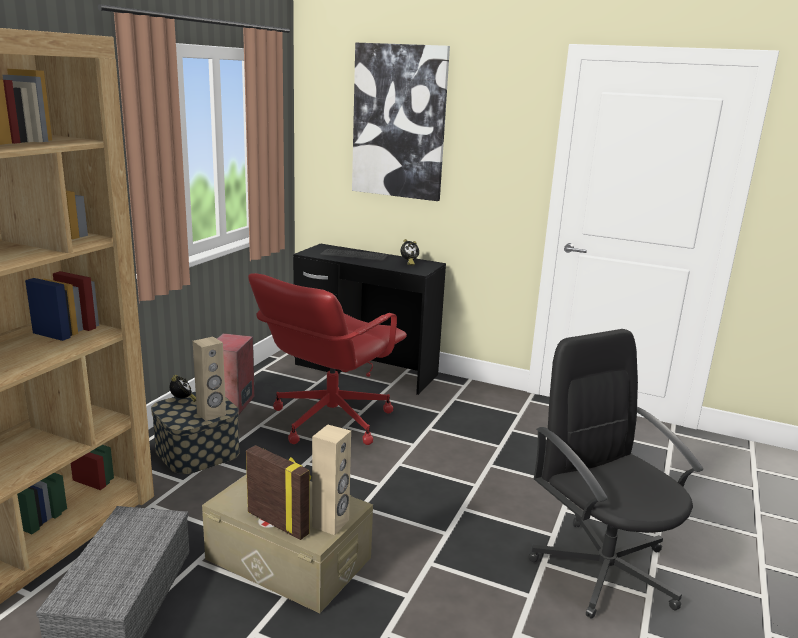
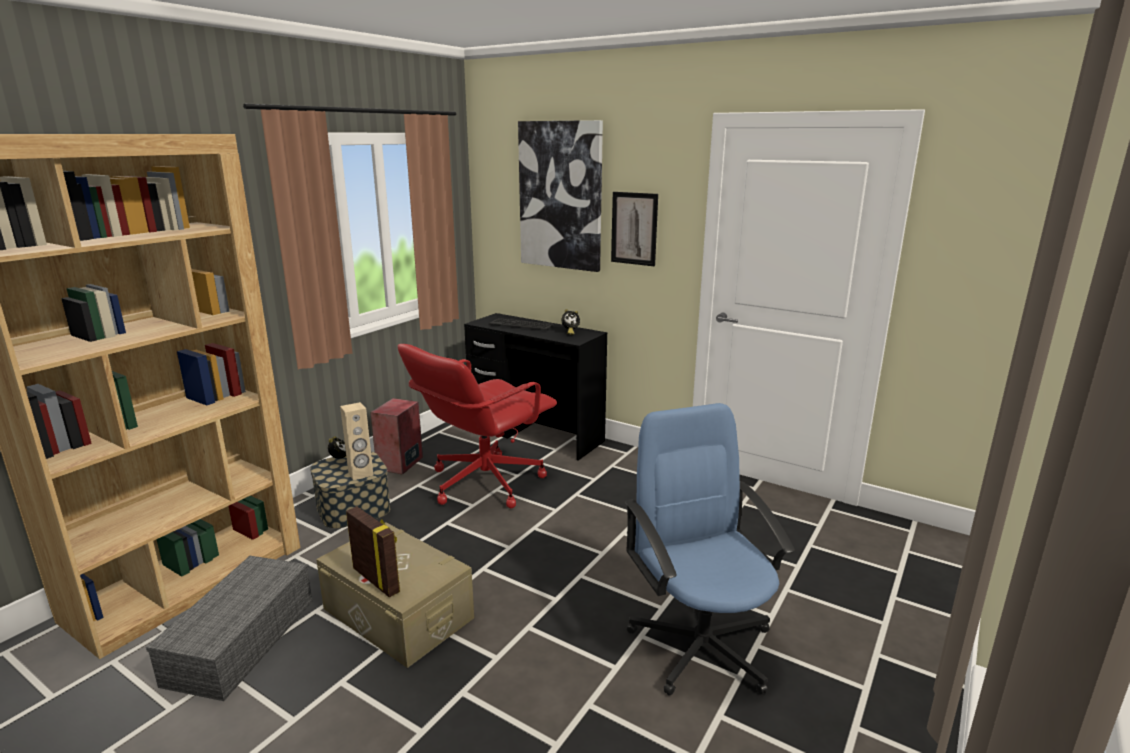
camera: 10 degrees right, 0 degrees up
(331, 523) = (424, 583): beige speaker -> none
(479, 157) = (634, 228): none -> picture
(603, 568) = (701, 644): black office chair -> blue office chair

